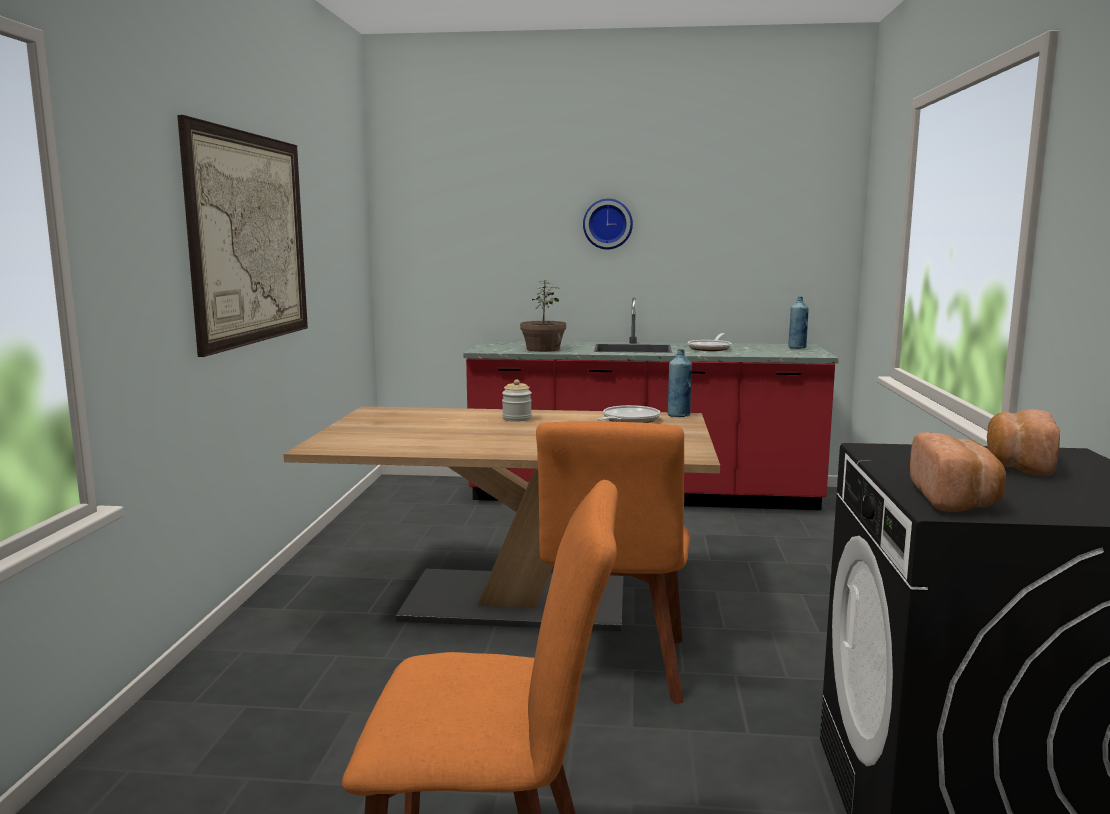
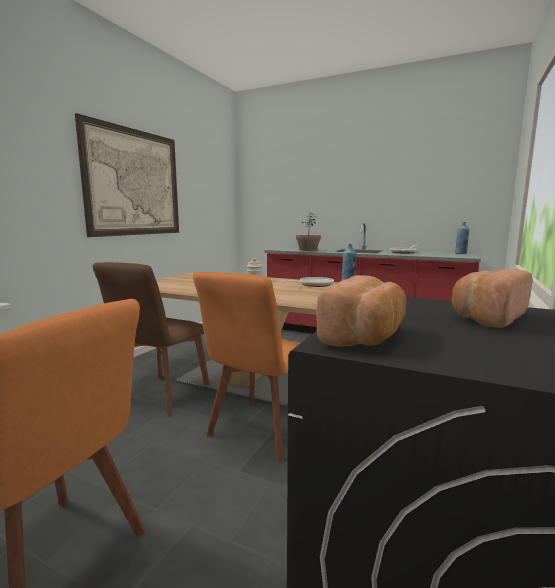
camera: 20 degrees right, 0 degrees up
(392, 647) = (160, 396): none -> brown chair
(607, 224) = (353, 182): wall clock -> none

